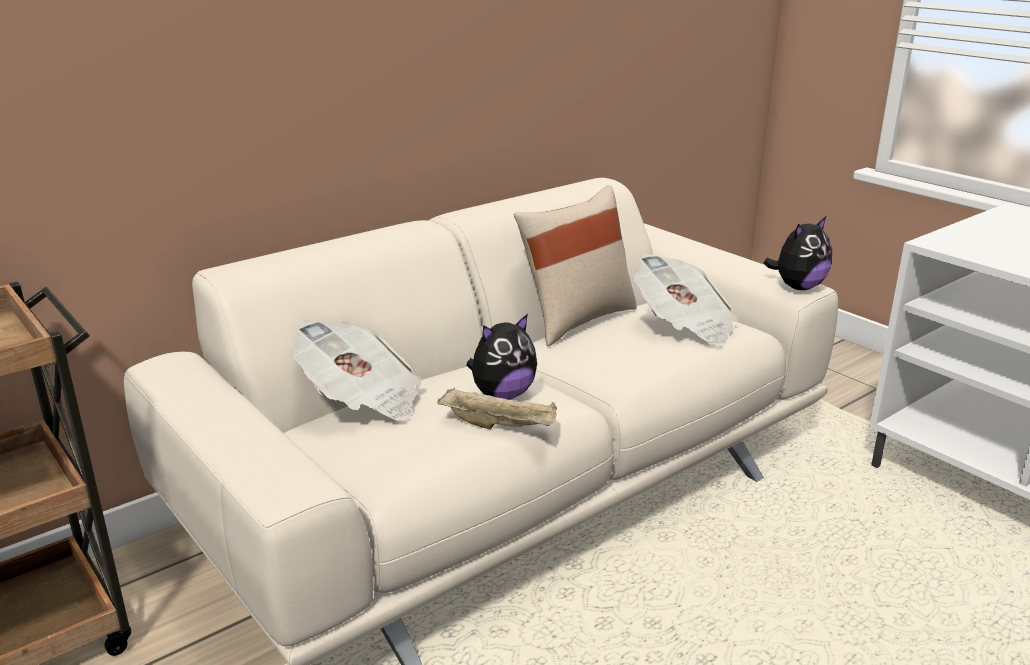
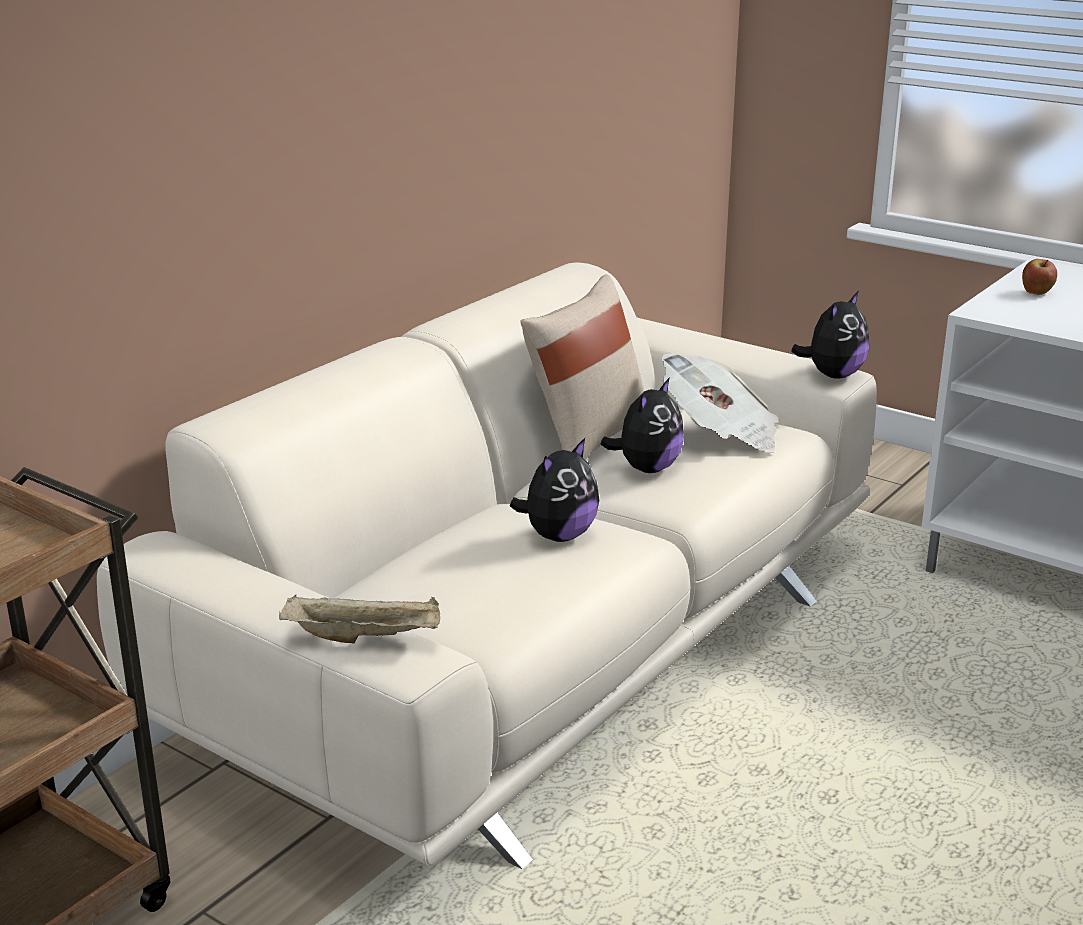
camera: 15 degrees left, 0 degrees up
(362, 399) = (400, 561): newspaper -> none
(500, 426) = (579, 569): beige tray -> beige tray (365, 637)
(608, 348) = (647, 468): none -> plush toy
(998, 232) = (1036, 293): none -> apple

